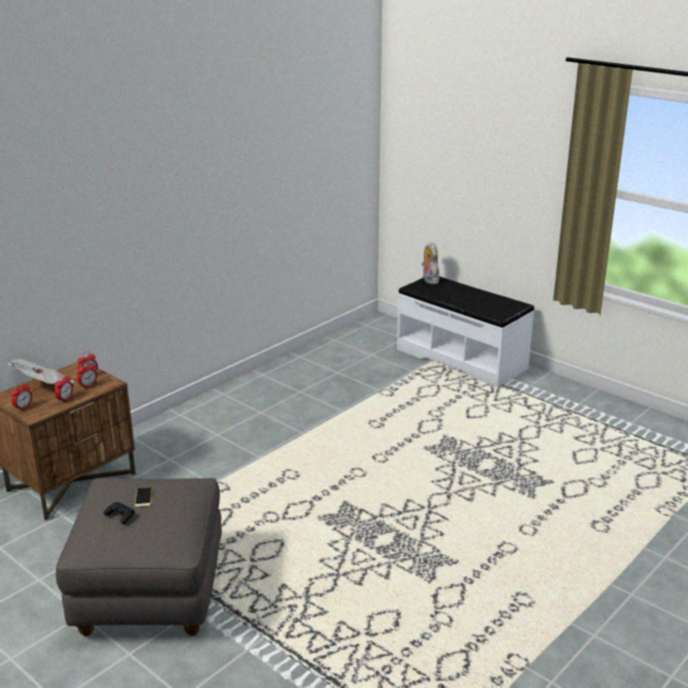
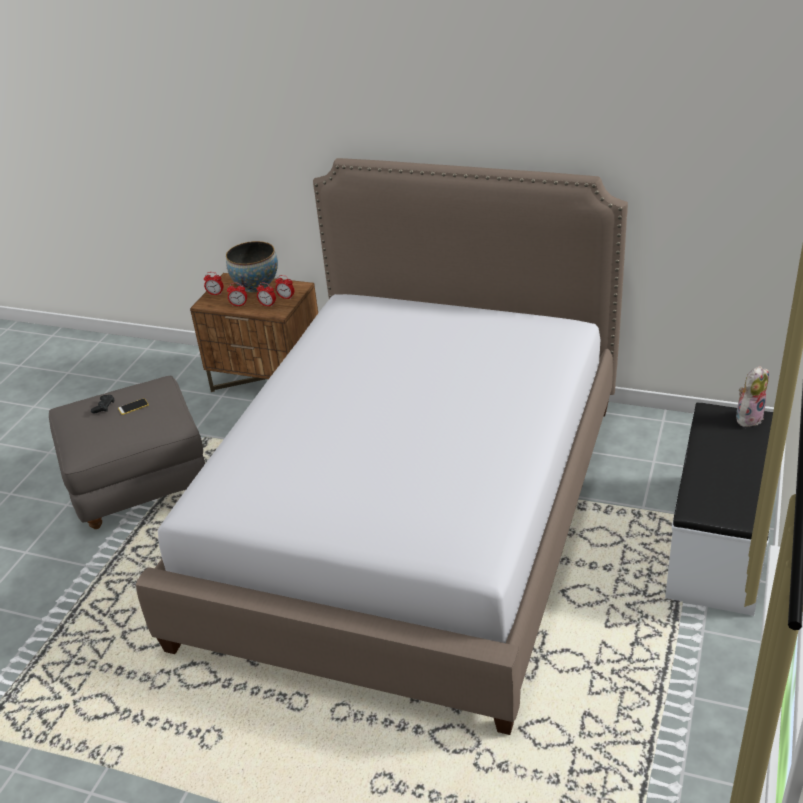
camera: 70 degrees right, 10 degrees up
(44, 386) = (256, 286): newspaper -> bowl
(344, 453) = (412, 516): none -> bed

